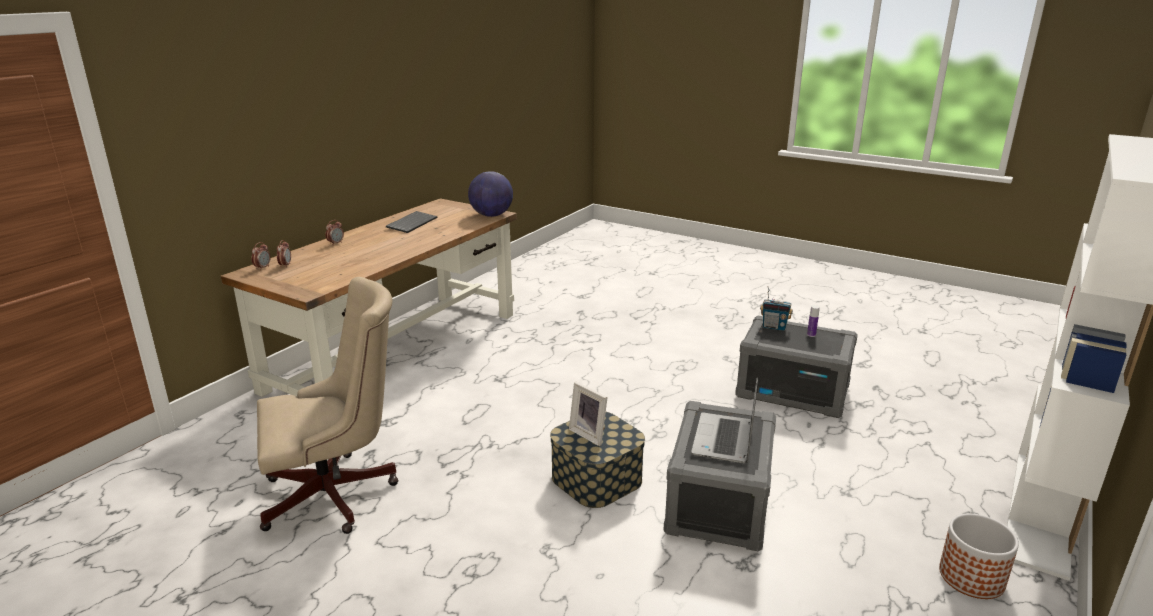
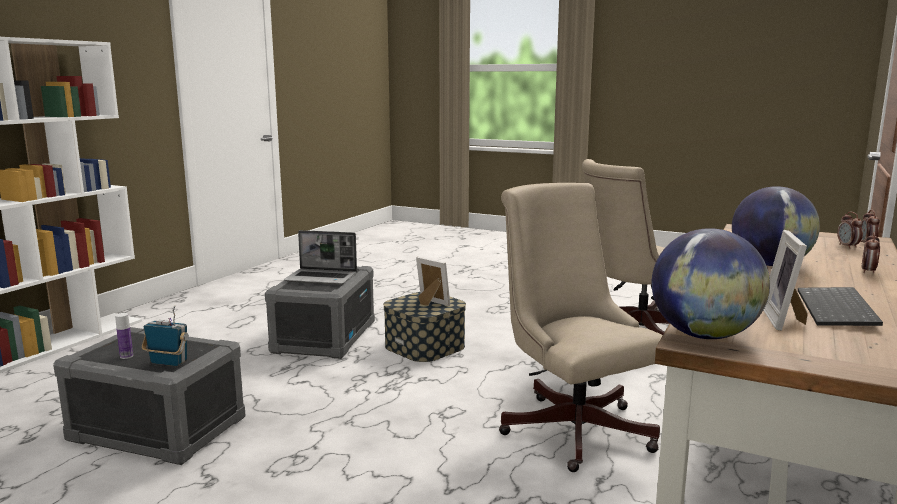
camera: 175 degrees right, 10 degrees down
(381, 250) = (770, 264): none -> globe
(445, 220) = (785, 320): none -> picture frame
(497, 381) = (572, 426): none -> beige office chair
(724, 440) = (322, 278): laptop -> laptop turned 90 degrees clockwise
(970, 577) = (178, 314): planter -> none

